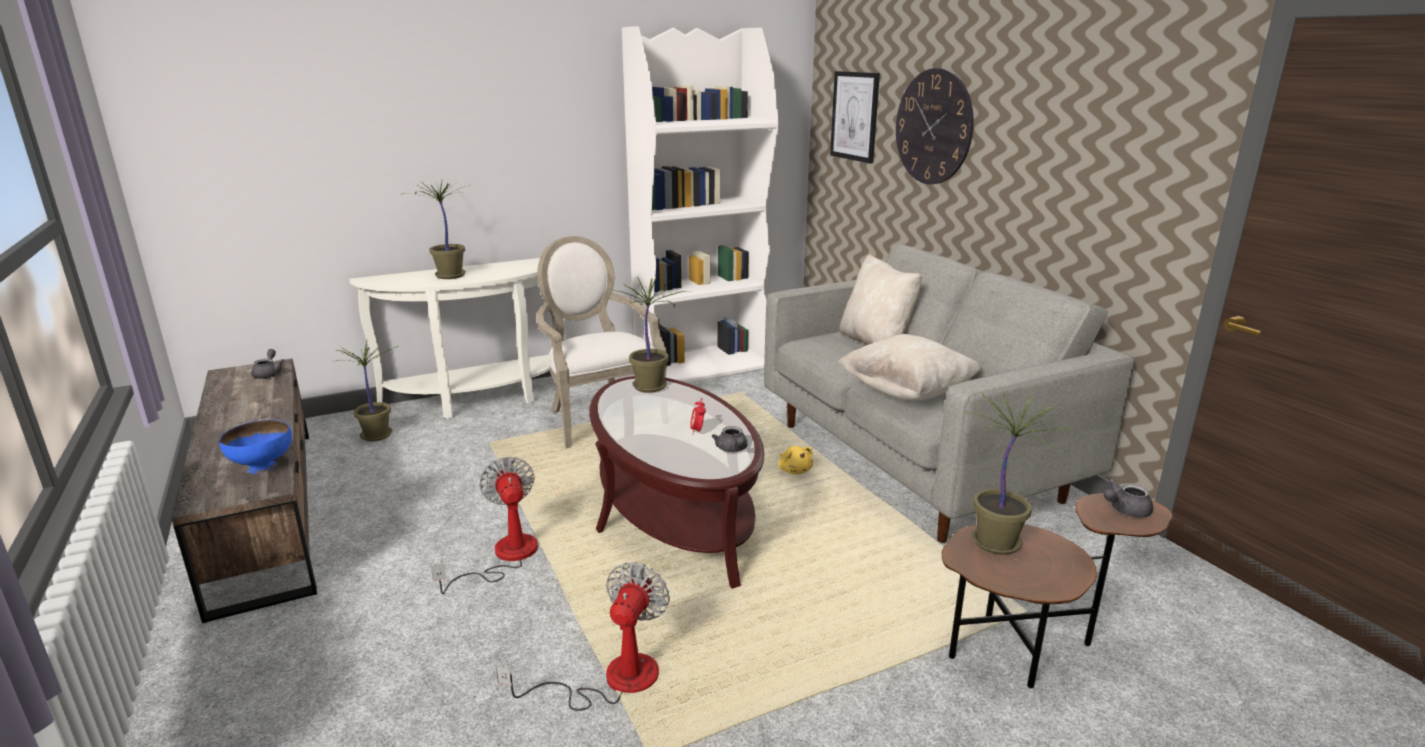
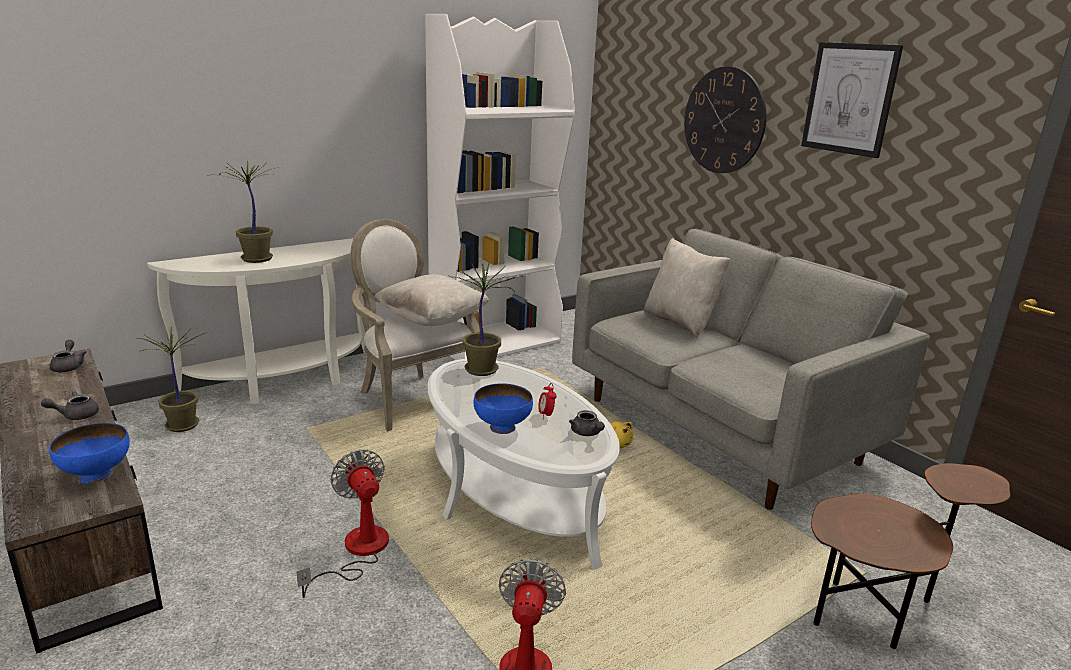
camera: 10 degrees left, 0 degrees up
(648, 441) = (502, 428): none -> blue bowl
(673, 512) = (513, 493): brown coffee table -> white coffee table
(855, 116) = (640, 107): picture -> picture (849, 99)
(906, 391) = (729, 369): beige pillow -> beige pillow (432, 320)
(998, 542) = (856, 514): potted plant -> none
(1124, 510) = (968, 480): grey teapot -> grey teapot (75, 415)

